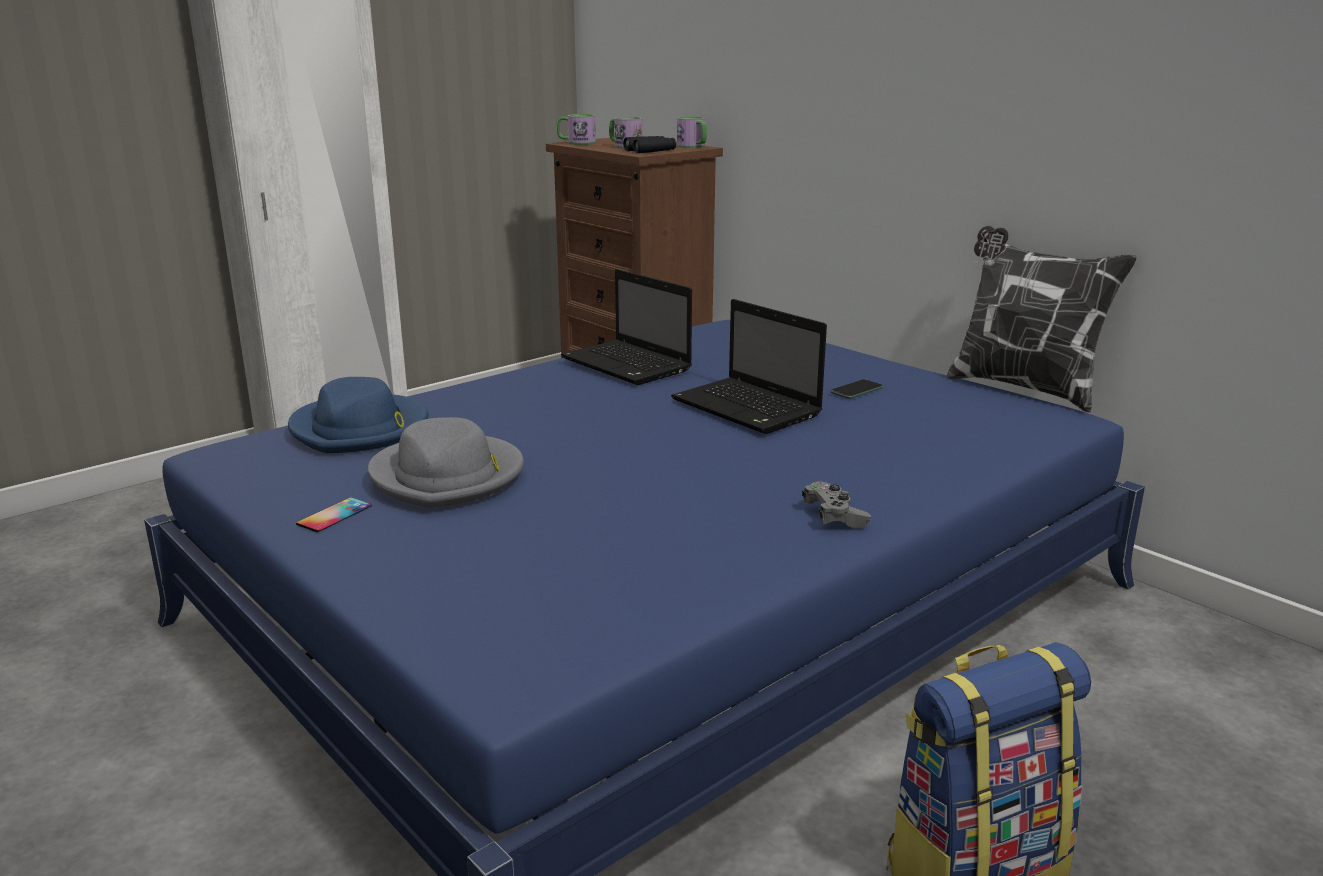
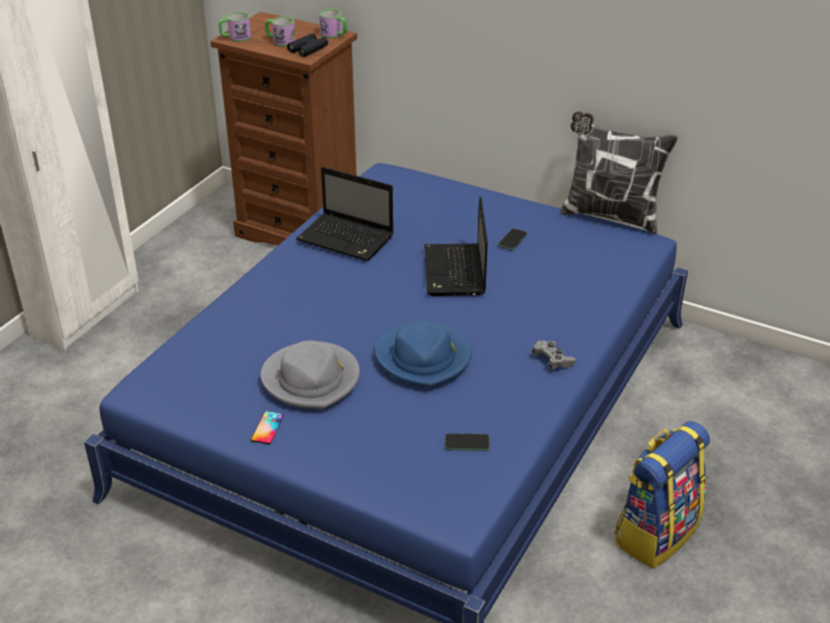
camera: 20 degrees left, 15 degrees up
(360, 429) = (214, 346): blue hat -> blue hat (424, 357)
(614, 586) = (467, 443): none -> phone
(749, 408) = (455, 272): laptop -> laptop turned 60 degrees clockwise

